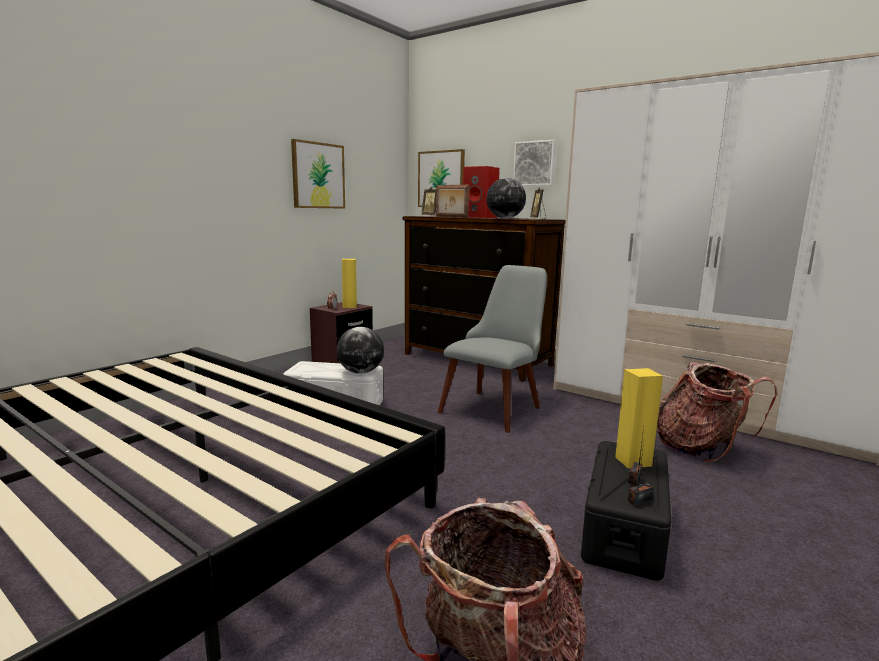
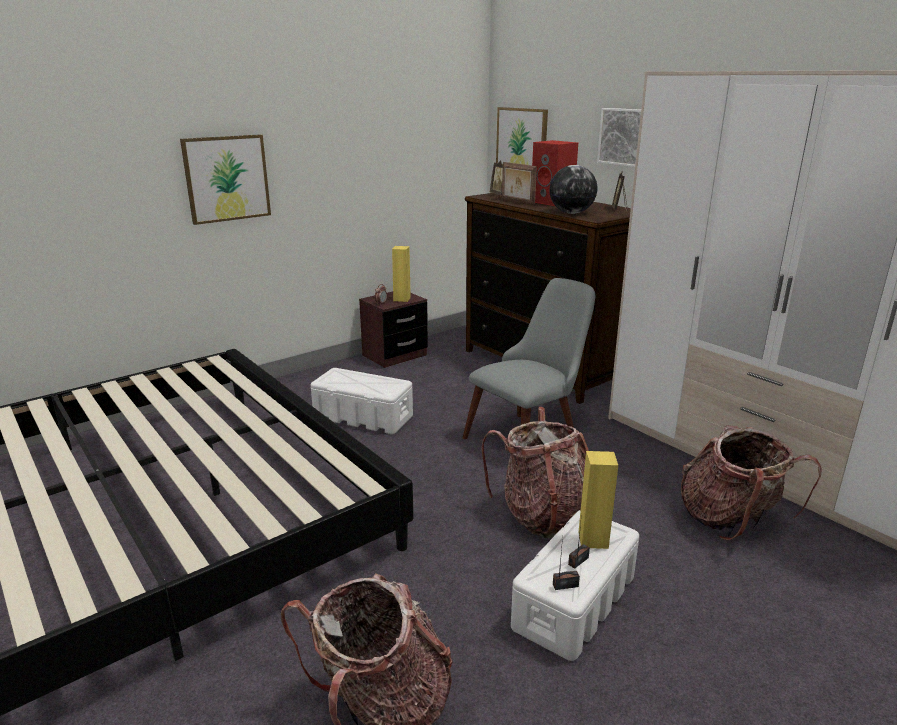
camera: 15 degrees right, 10 degrees up
(318, 175) = (369, 152): picture -> picture (227, 178)
(361, 372) = (385, 389): globe -> none
(547, 461) = (543, 514): none -> backpack
(624, 529) = (574, 603): black storage box -> white storage box

